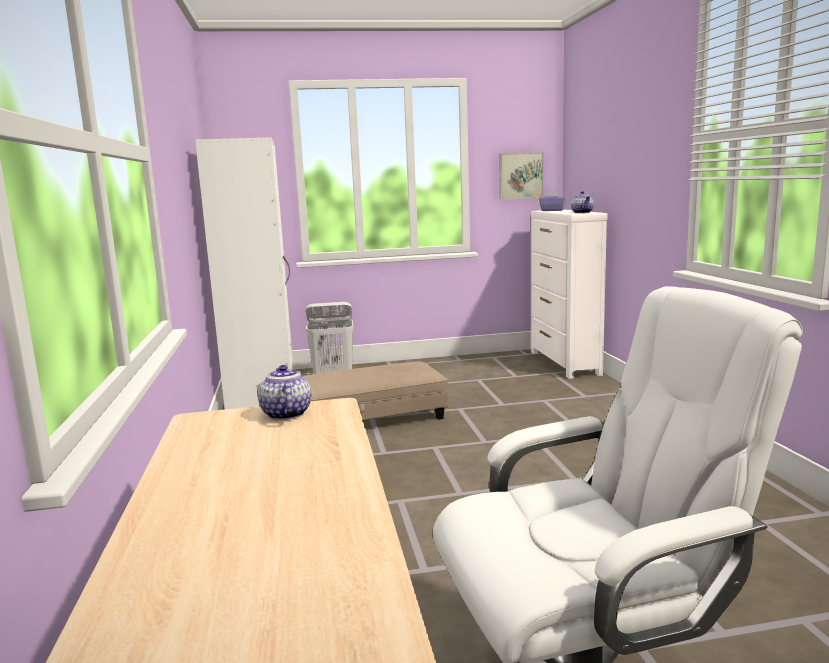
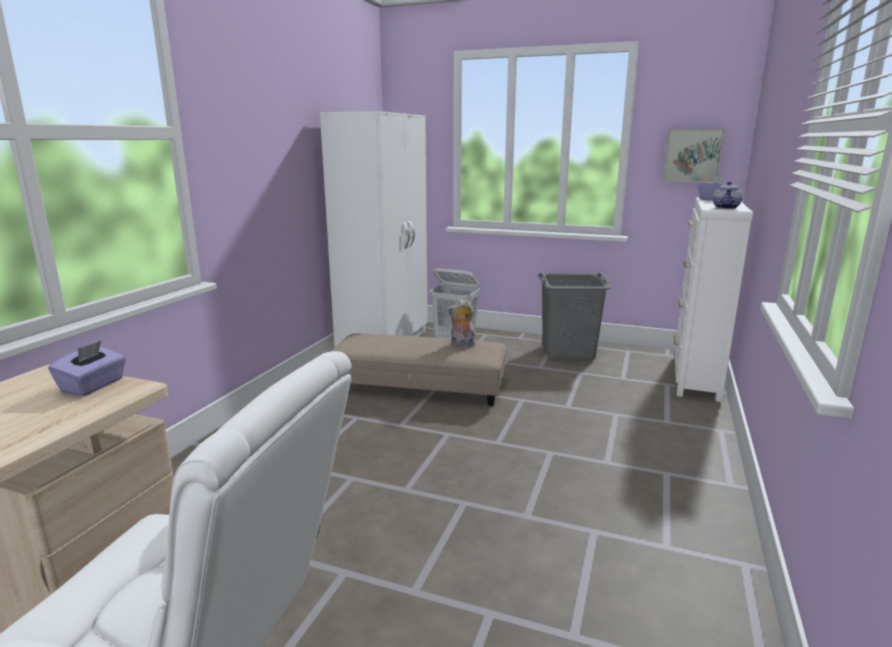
camera: 30 degrees right, 5 degrees up
(285, 414) = (93, 386): teapot -> purple tissue box
(393, 368) = (461, 345): none -> plush toy
(447, 368) = (567, 352): none -> grey laundry basket

